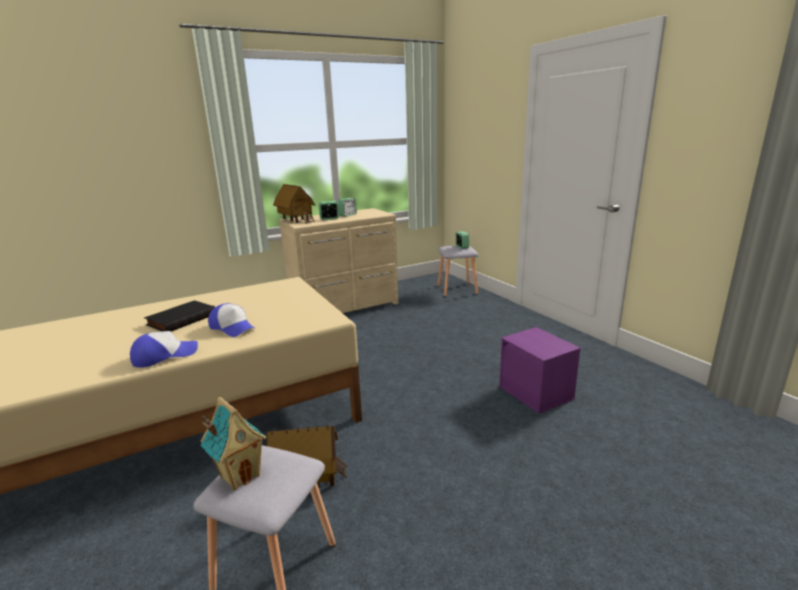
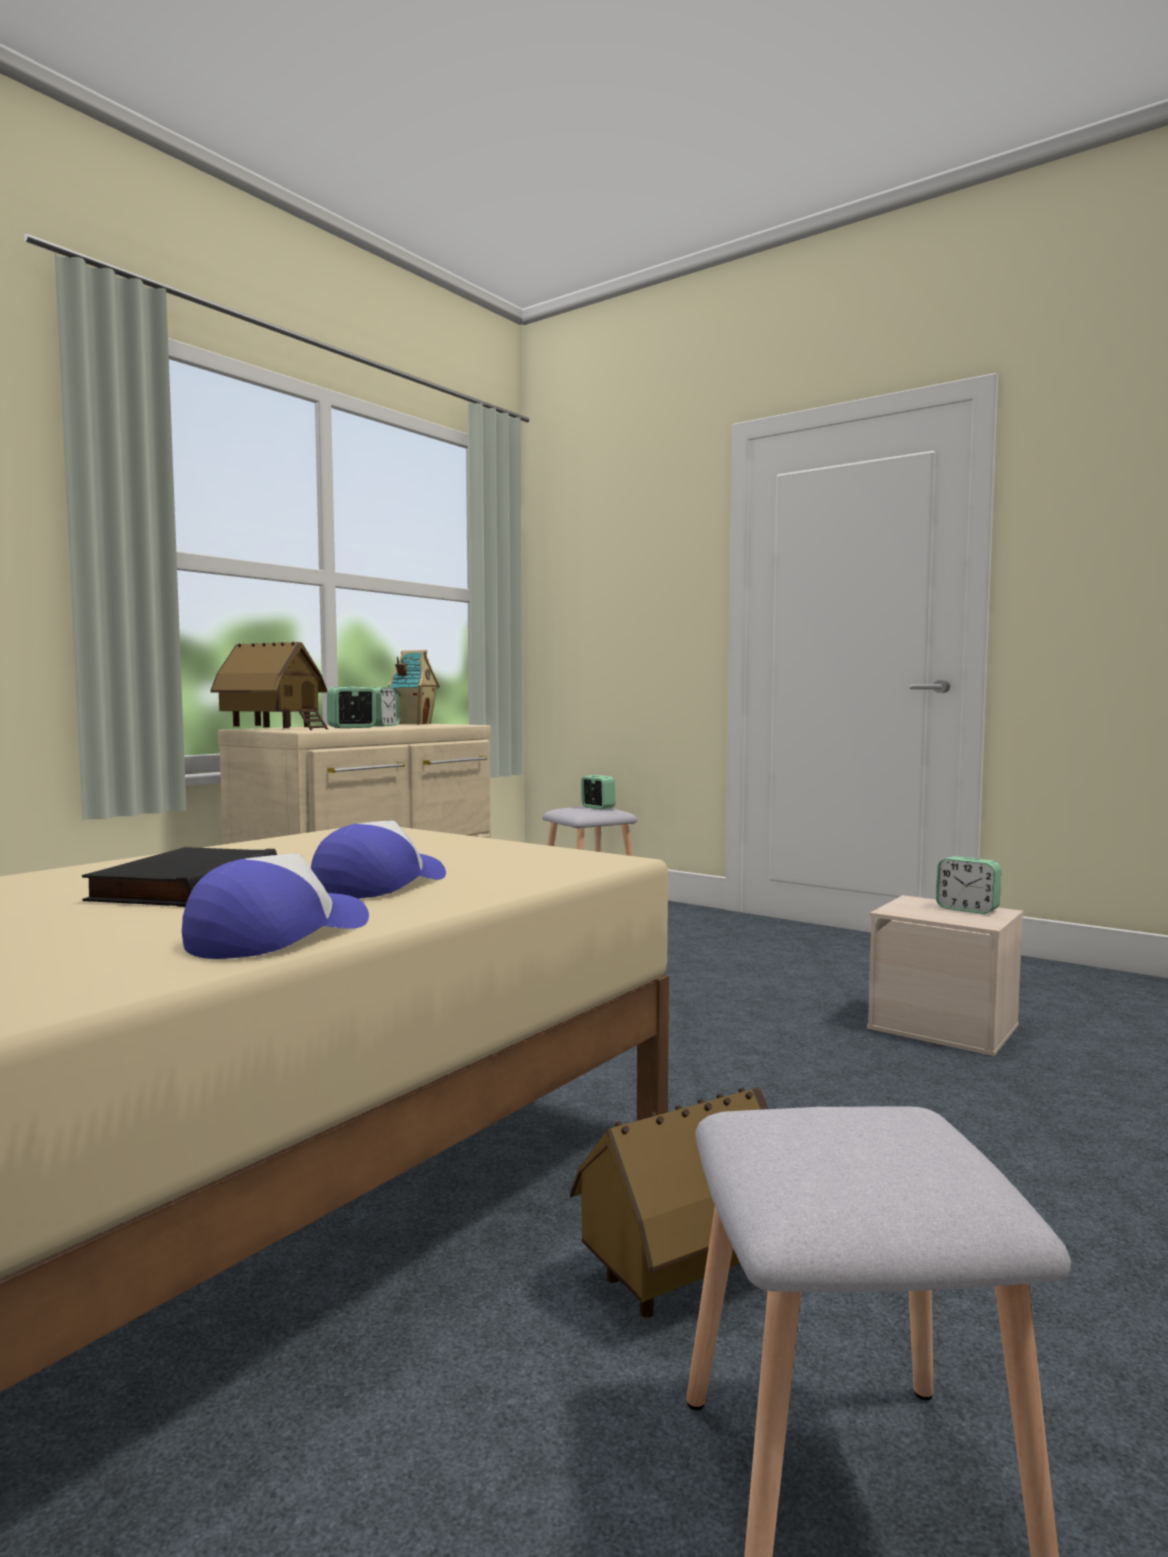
camera: 25 degrees left, 15 degrees down
(233, 327) = (379, 885): cap -> cap turned 75 degrees counterclockwise
(240, 475) = (815, 1162): toy house -> toy house (414, 724)
(537, 392) = (945, 1026): purple storage box -> beige storage box
(552, 342) = (967, 909): none -> alarm clock

